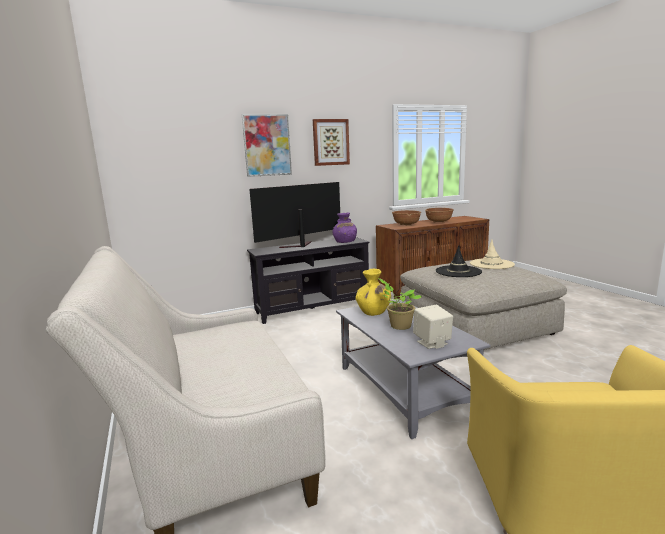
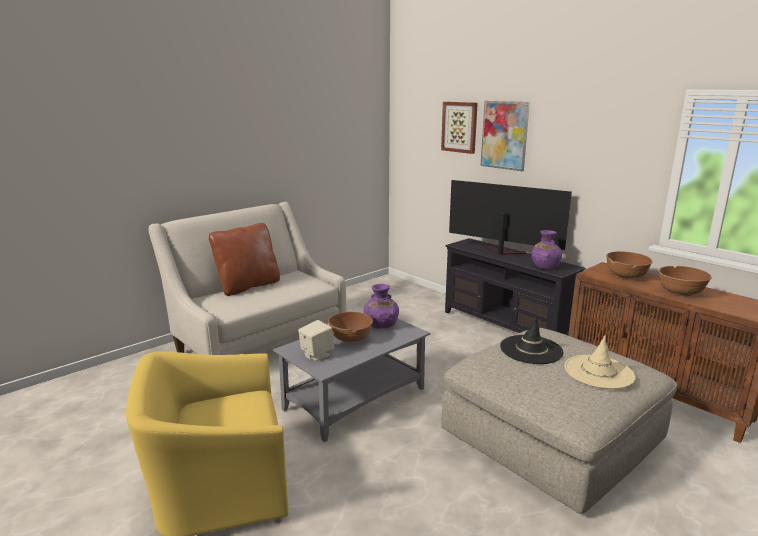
camera: 70 degrees right, 5 degrees up
(191, 369) = (248, 286): none -> brown pillow
(330, 142) = (576, 139): picture -> picture (459, 127)
(373, 312) = (381, 325): yellow vase -> purple vase
(399, 326) = (350, 338): potted plant -> brown bowl

